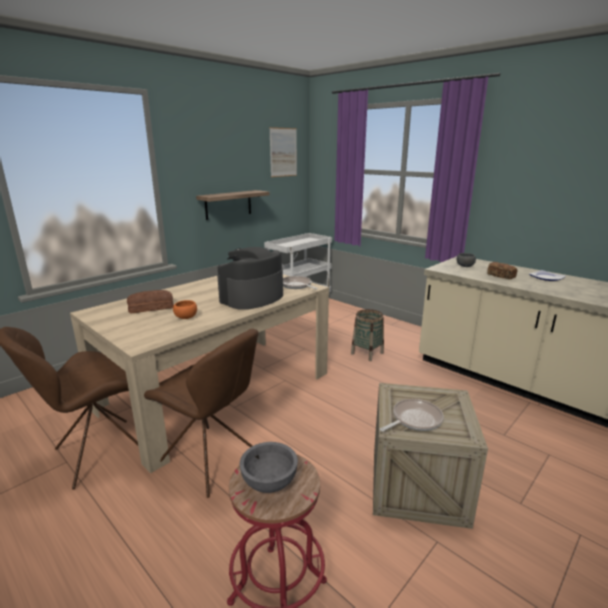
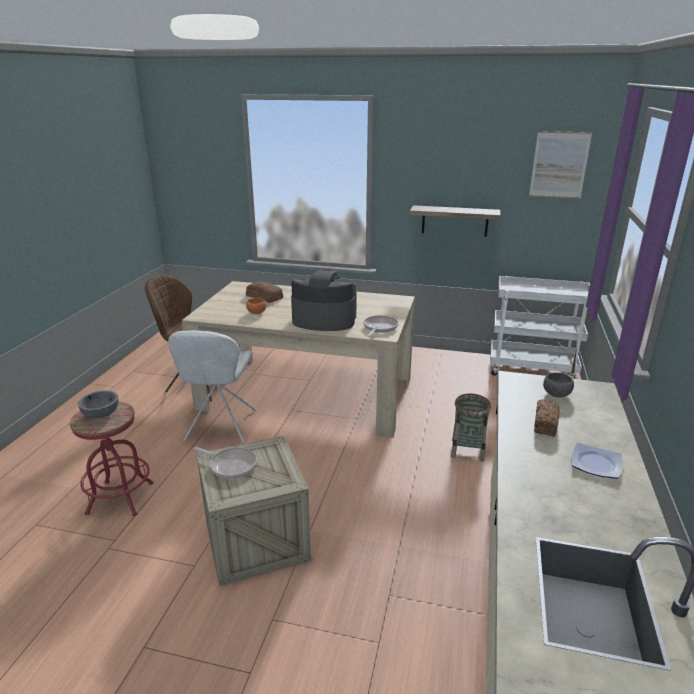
camera: 60 degrees right, 5 degrees up
(211, 461) = (220, 427): brown chair -> white chair

